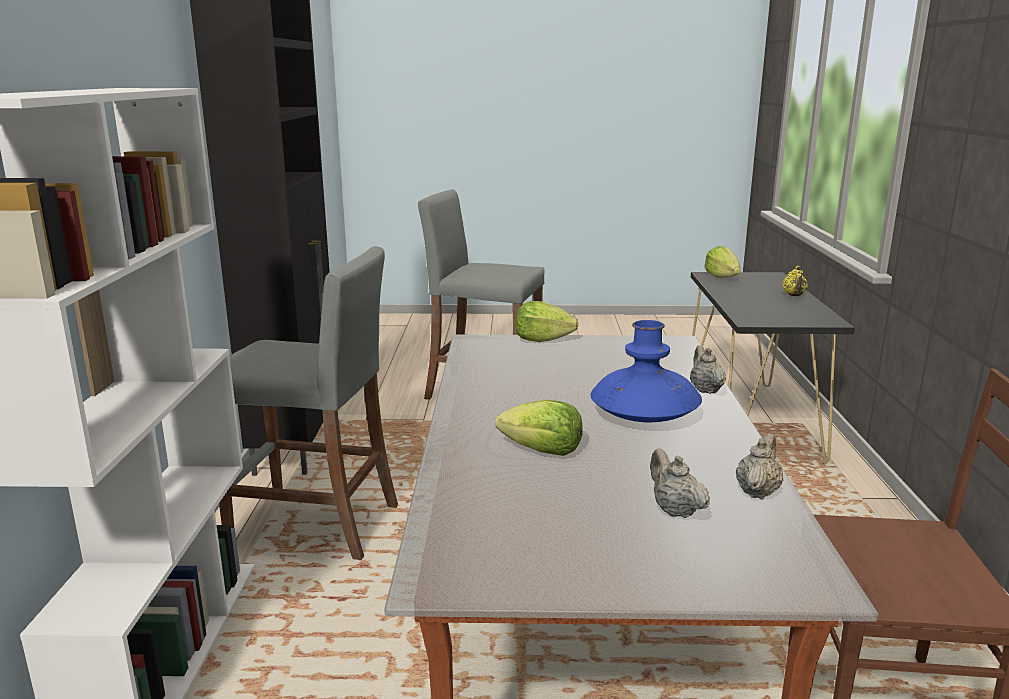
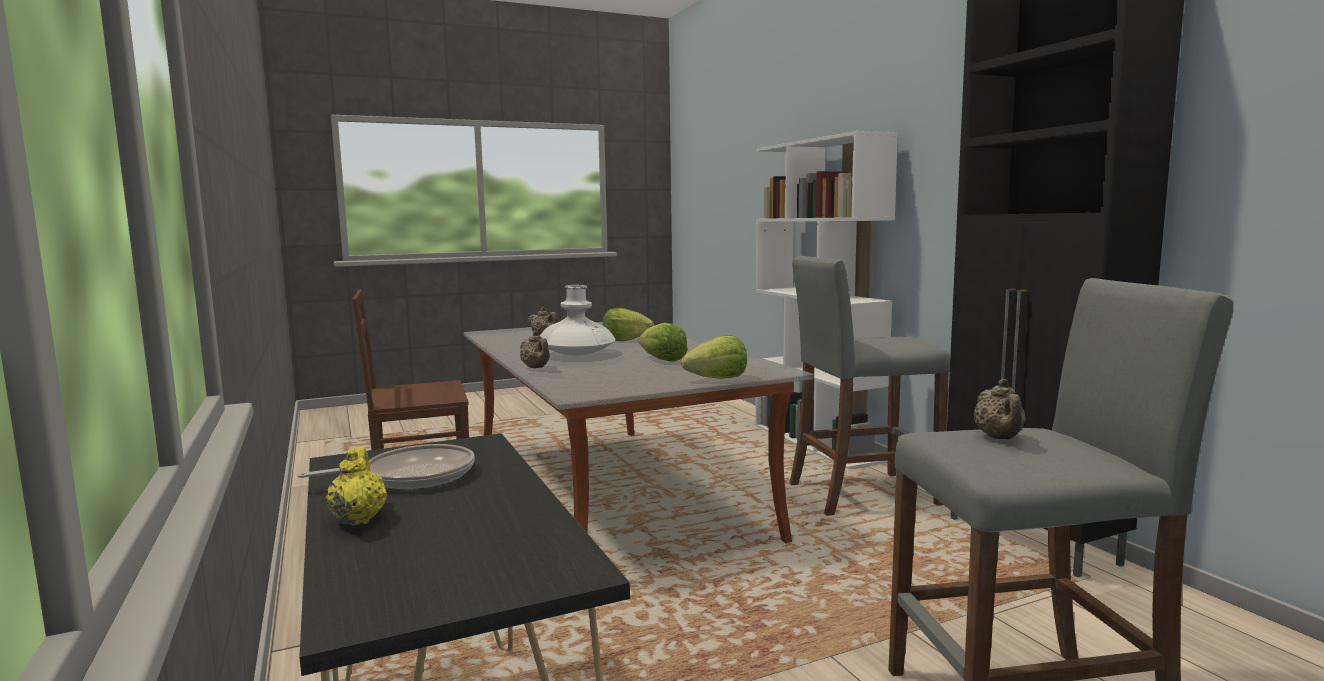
camera: 155 degrees right, 10 degrees down
(644, 415) = (576, 354): blue vase -> white vase
(722, 277) = (527, 567): lettuce -> lettuce (662, 360)
(757, 491) = (503, 342): beige teapot -> beige teapot (999, 438)
(781, 308) = (412, 476): none -> frying pan

